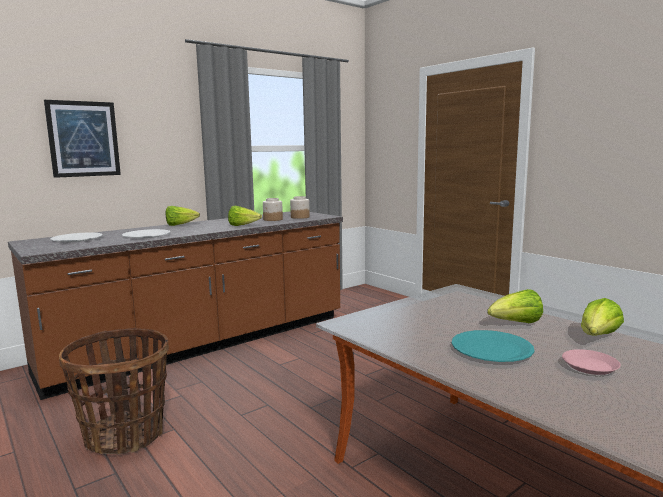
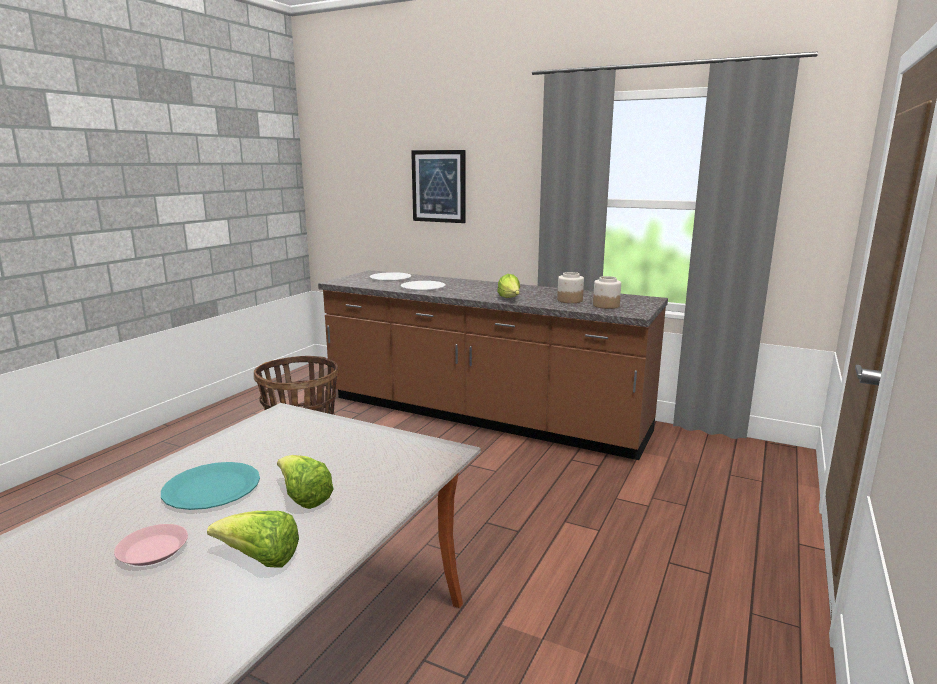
camera: 65 degrees right, 5 degrees up
(180, 225) = (487, 284): lettuce -> none

